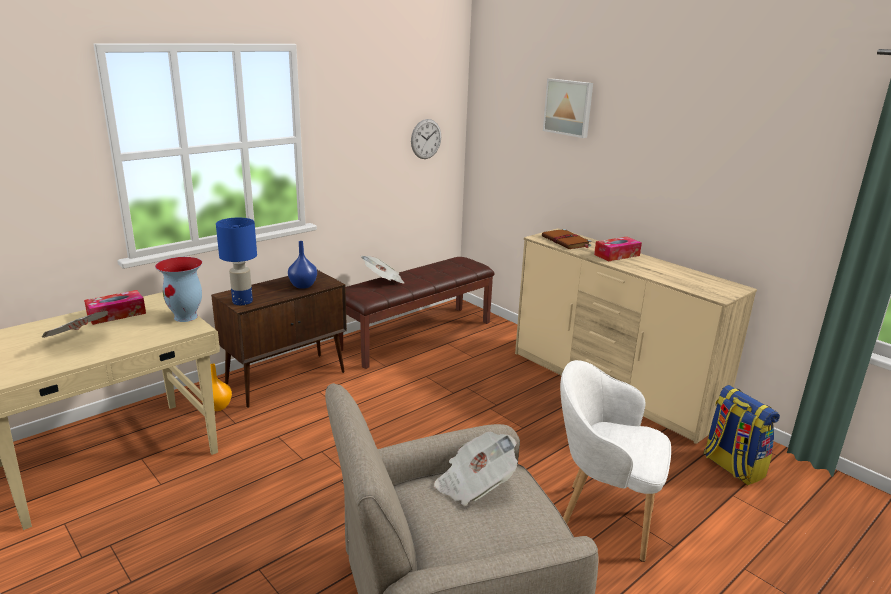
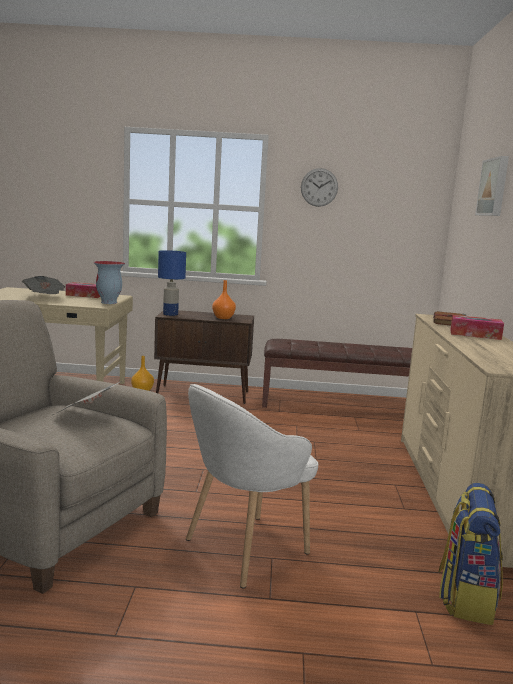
camera: 45 degrees right, 10 degrees down
(302, 286) = (223, 318): blue vase -> orange vase
(383, 280) = (311, 342): newspaper -> none
(426, 139) = (395, 229): wall clock -> wall clock (319, 187)
(600, 521) = (244, 549): white armchair -> white armchair turned 105 degrees counterclockwise

